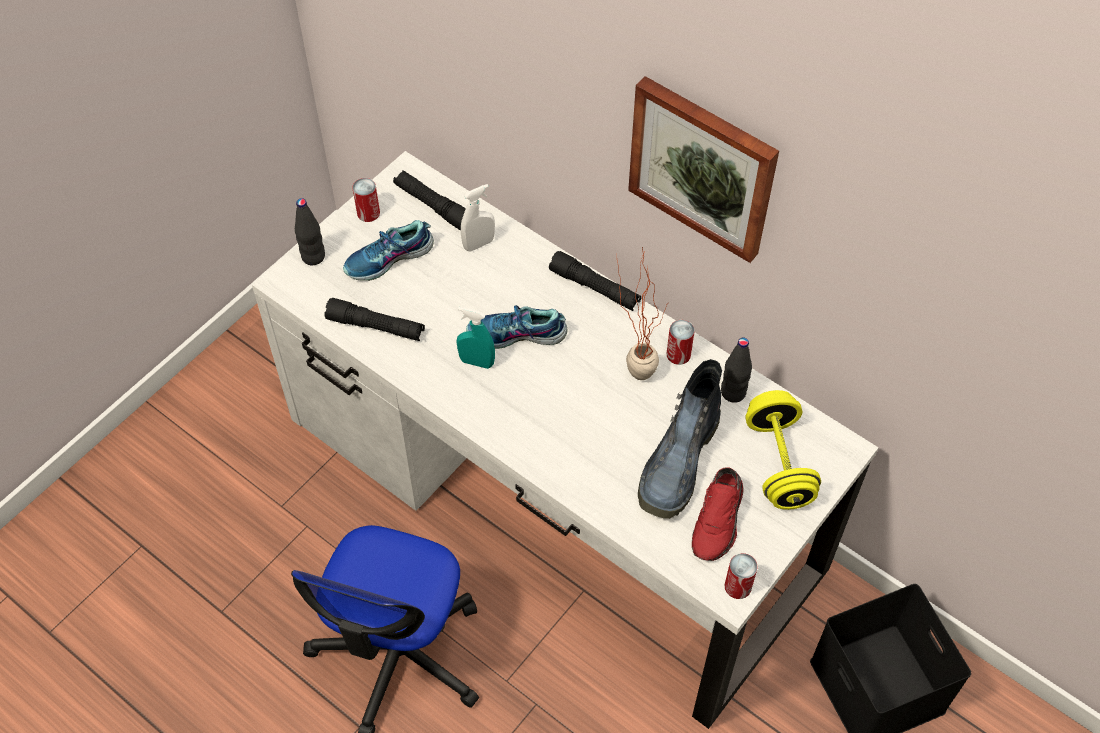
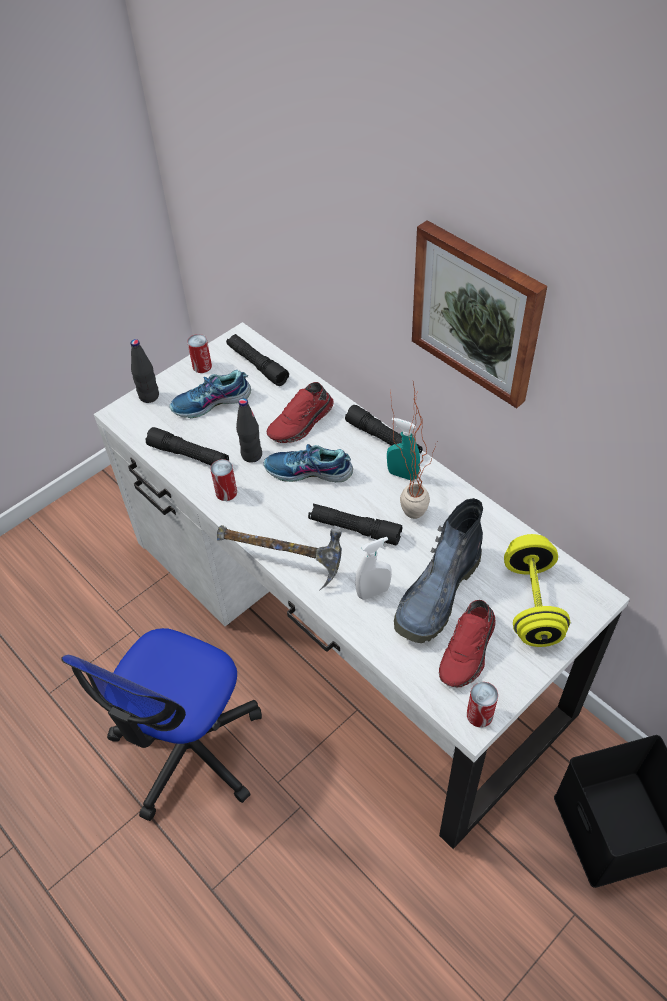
camera: 10 degrees right, 5 degrees down
(476, 362) = (269, 491): turquoise spray bottle -> turquoise spray bottle (402, 474)
(479, 244) = (289, 396): white spray bottle -> white spray bottle (373, 592)
(499, 276) = (302, 423): none -> red shoe
(508, 443) = (284, 562): none -> hammer
(579, 398) = (354, 529): none -> black flashlight
(678, 354) = (450, 500): can -> can (226, 492)
(733, 393) = (496, 537): black bottle -> black bottle (251, 455)

